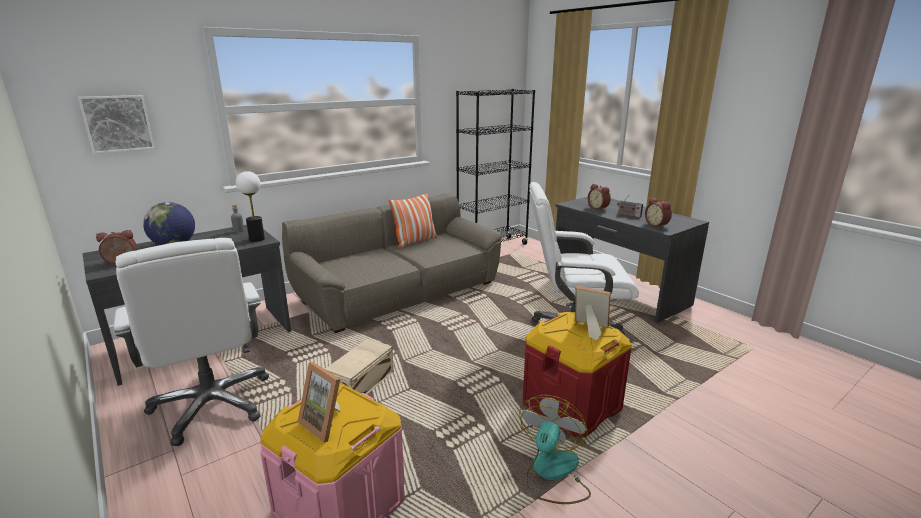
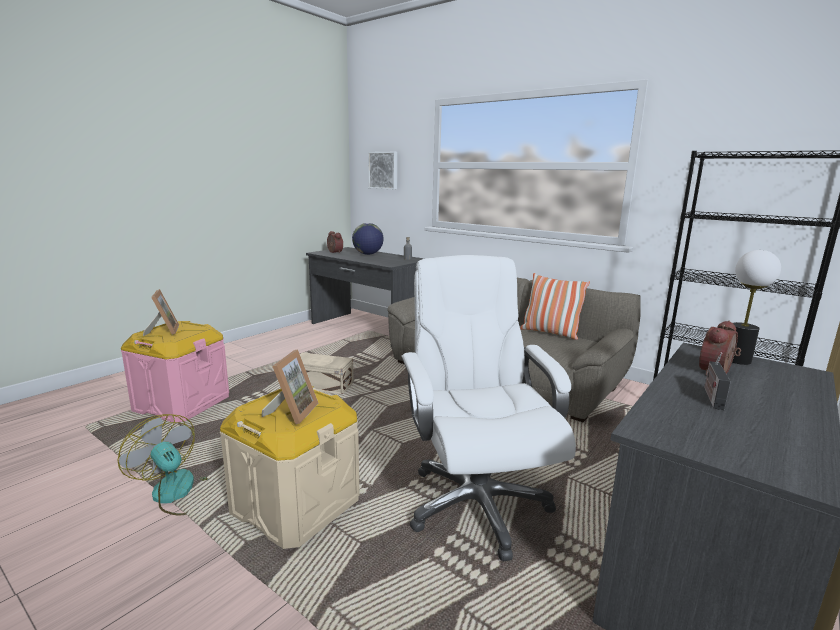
camera: 75 degrees right, 5 degrees down
(212, 405) = (292, 348): white office chair -> none
(257, 239) = (392, 263): table lamp -> table lamp (737, 360)
(326, 423) = (163, 331): picture frame -> picture frame turned 135 degrees clockwise
(552, 474) = (180, 493): fan -> fan turned 150 degrees counterclockwise
(571, 405) = (295, 504): red storage box -> beige storage box
(657, 225) = (678, 424): alarm clock -> none

